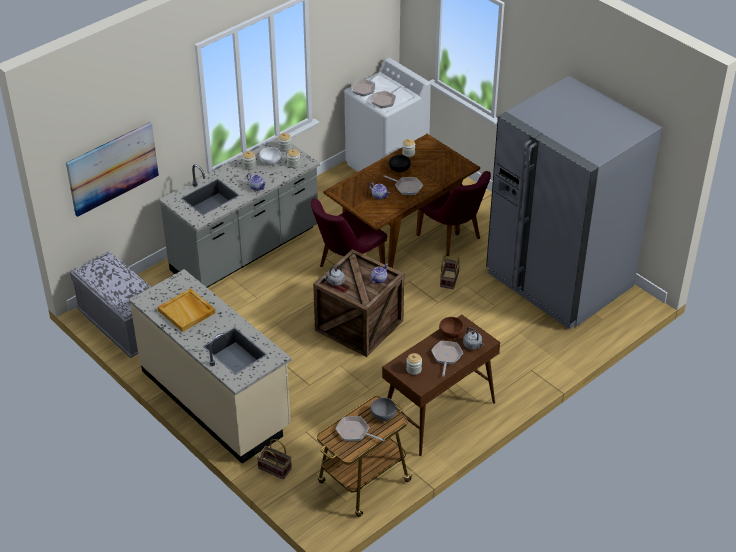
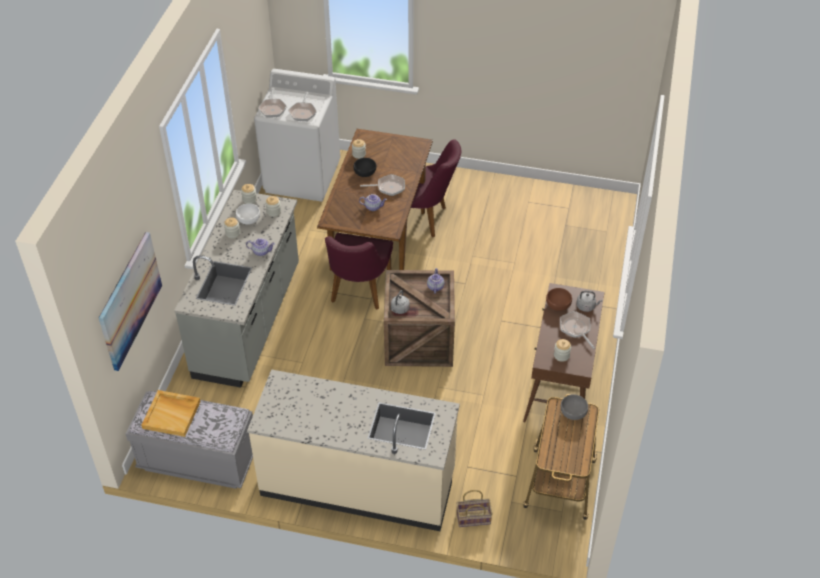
camera: 35 degrees left, 5 degrees up
(187, 312) = (318, 411): beige tray -> beige tray (172, 414)
(355, 432) = (565, 443): frying pan -> none
(449, 279) = (454, 257): basket -> none
(559, 280) = (543, 214): grey fridge -> none

